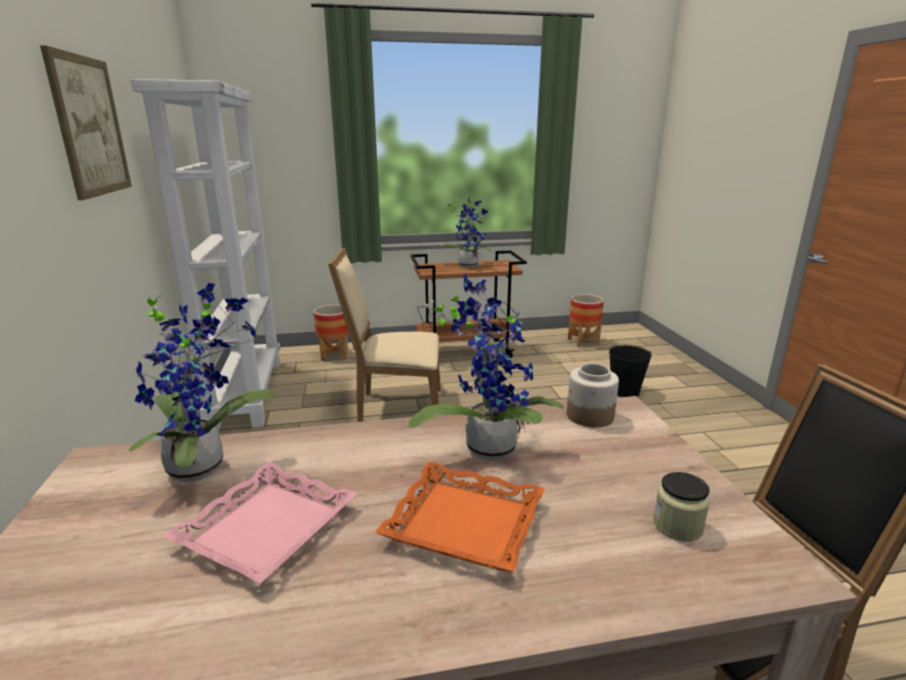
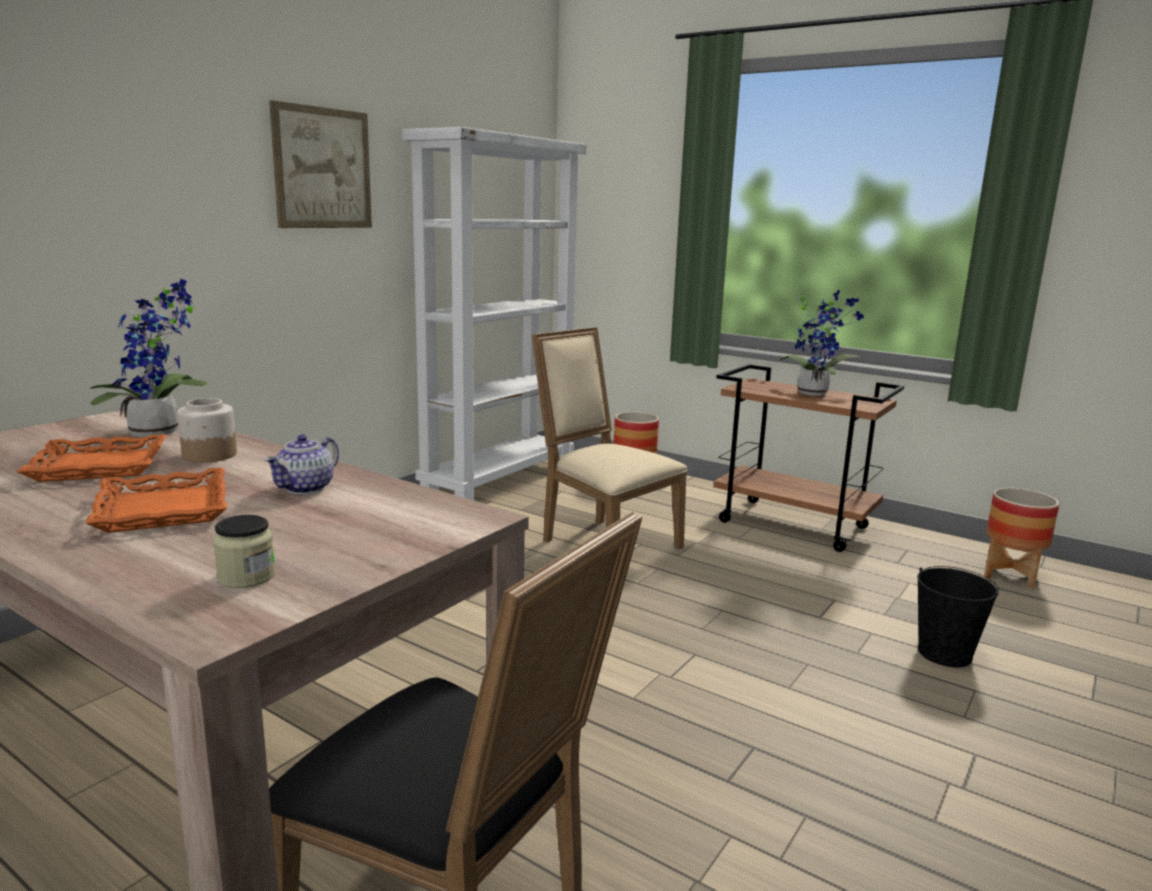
camera: 45 degrees right, 5 degrees down
(266, 527) = (100, 466): pink tray -> orange tray
(487, 445) = (306, 488): potted plant -> teapot
(589, 416) = (433, 507): jar -> jar (209, 455)

